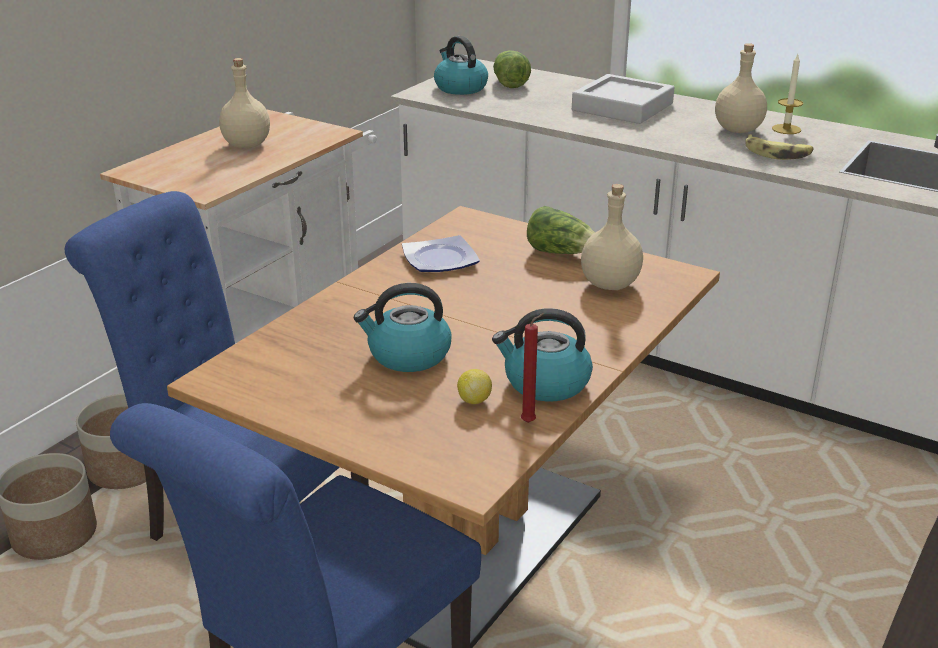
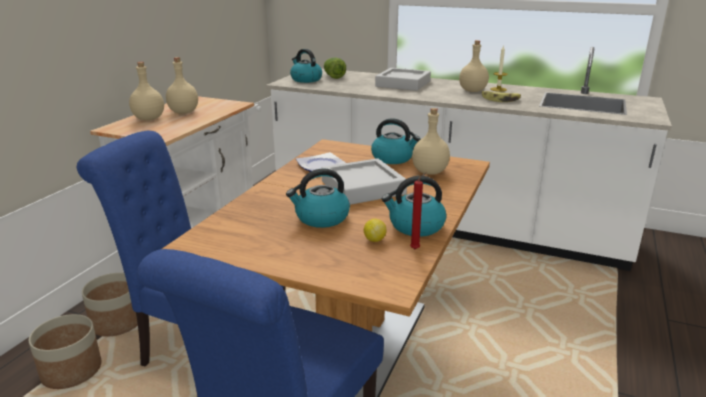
camera: 10 degrees left, 5 degrees down
(192, 155) = (149, 118): none -> beige bottle
(491, 306) = (363, 187): none -> grey tray
(561, 253) = (393, 158): lettuce -> kettle

